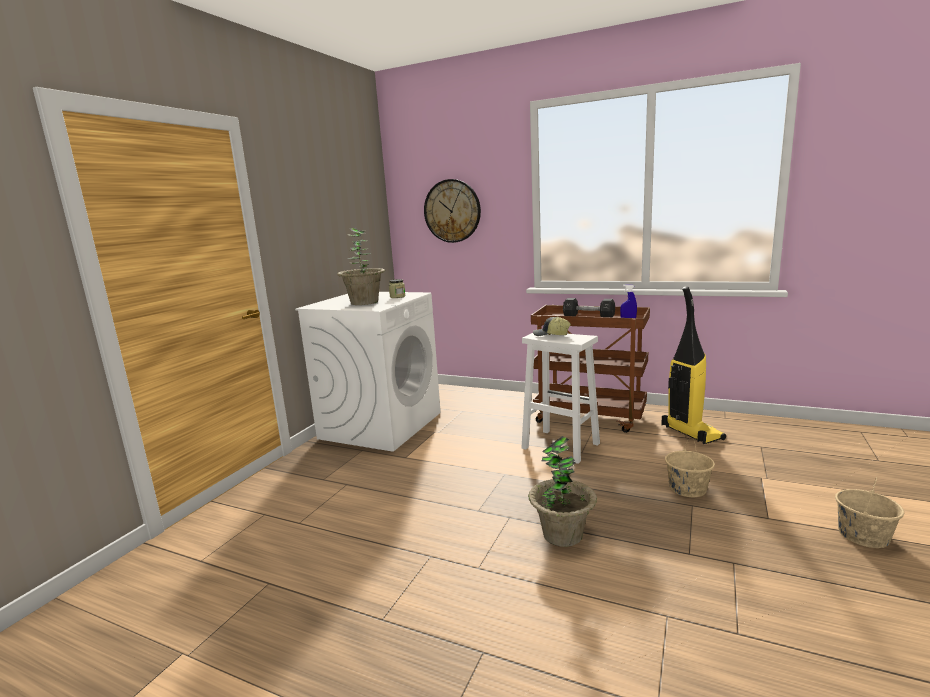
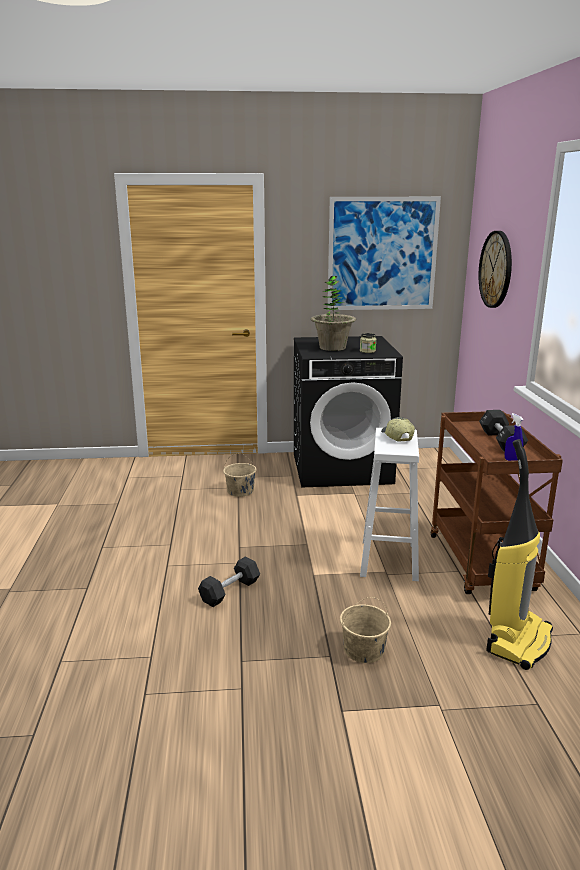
camera: 60 degrees right, 5 degrees up
(342, 211) = (382, 254): none -> picture
(381, 425) = (342, 468): white washing machine -> black washing machine
(562, 534) = (230, 591): potted plant -> black dumbbell
(863, 535) = (354, 788): beige bucket -> beige bucket (240, 491)

